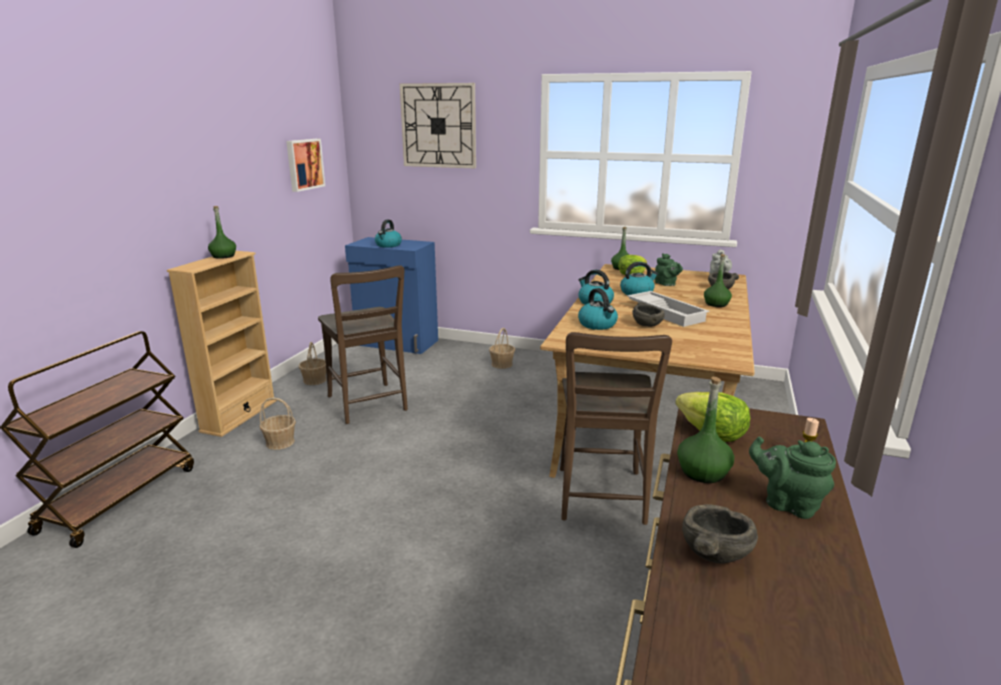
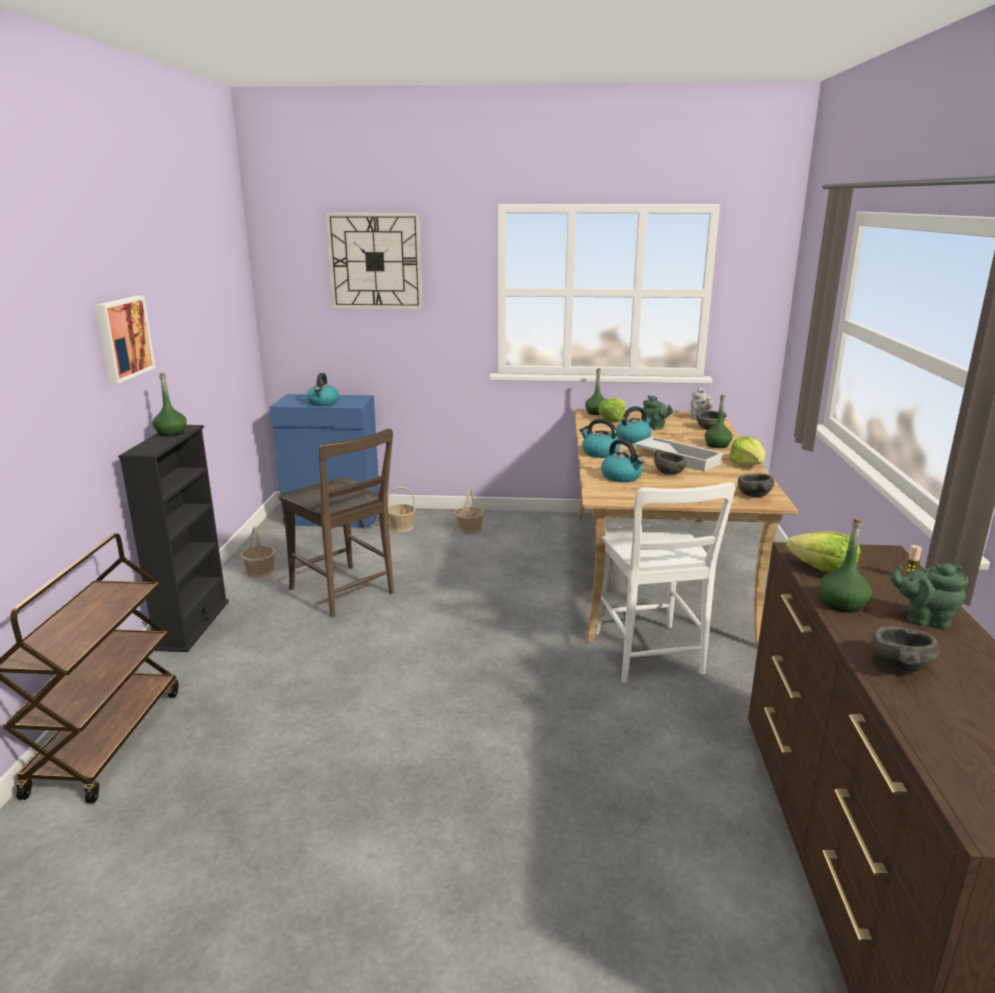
camera: 15 degrees left, 0 degrees up
(239, 416) = (193, 625): beige bookcase -> black bookcase
(280, 442) = (266, 648): basket -> basket (401, 527)
(304, 164) = (221, 312): picture -> picture (122, 338)
(601, 499) = (649, 656): brown chair -> white chair
(717, 353) = (754, 495): none -> grey bowl
(733, 324) = (747, 464): none -> lettuce

